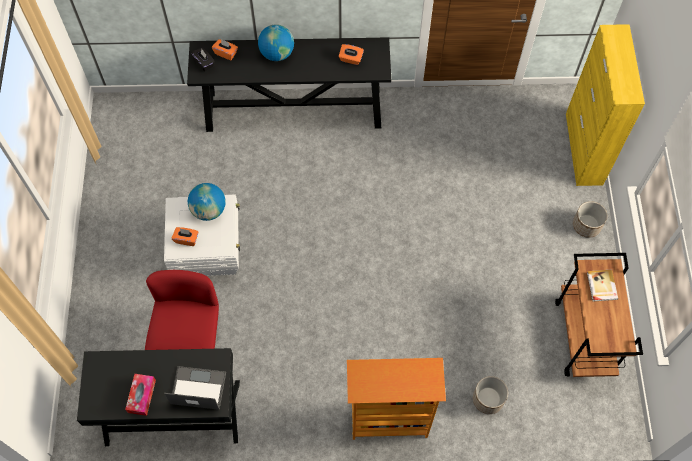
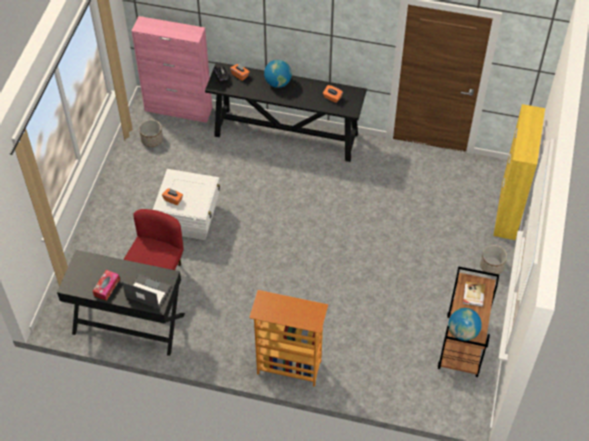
camera: 15 degrees right, 10 degrees down
(151, 105) = (179, 109): none -> pink cabinet
(209, 210) = (196, 183): globe -> globe (463, 332)
(488, 399) = (371, 371): planter -> planter (152, 140)

